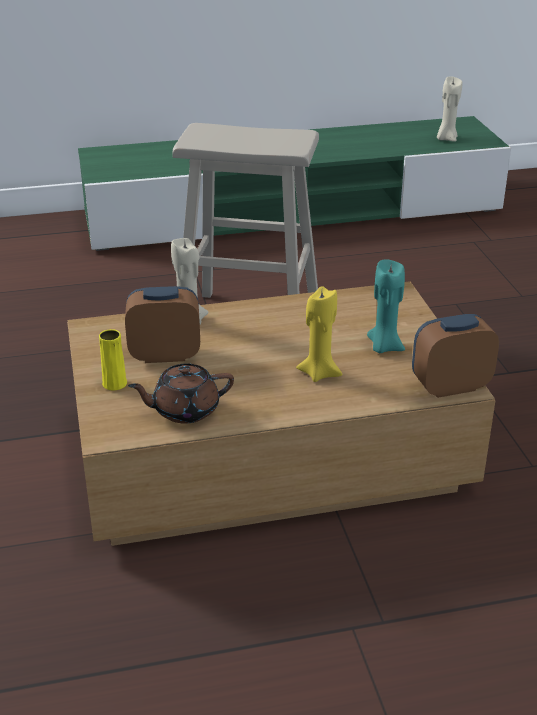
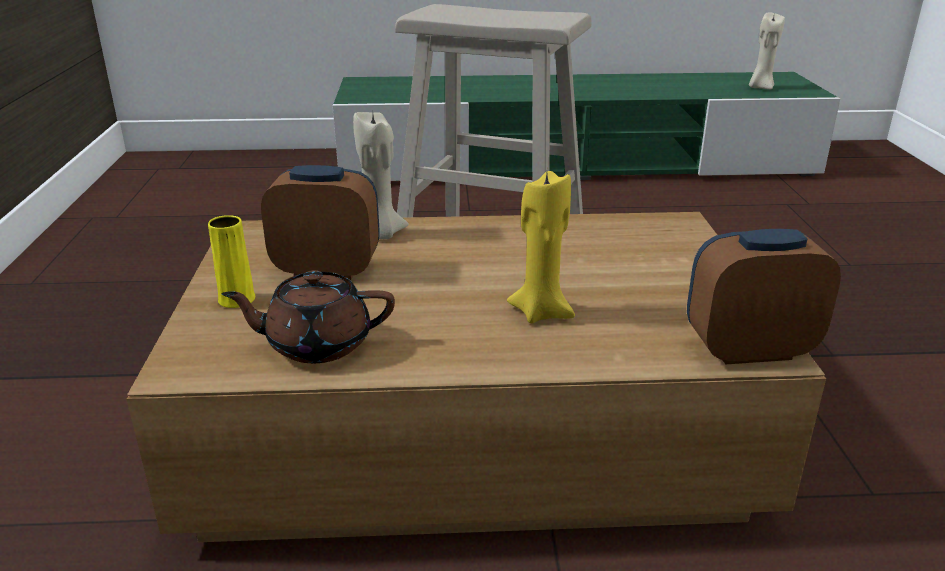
camera: 10 degrees right, 5 degrees down
(384, 347) = (648, 286): turquoise candle -> none

